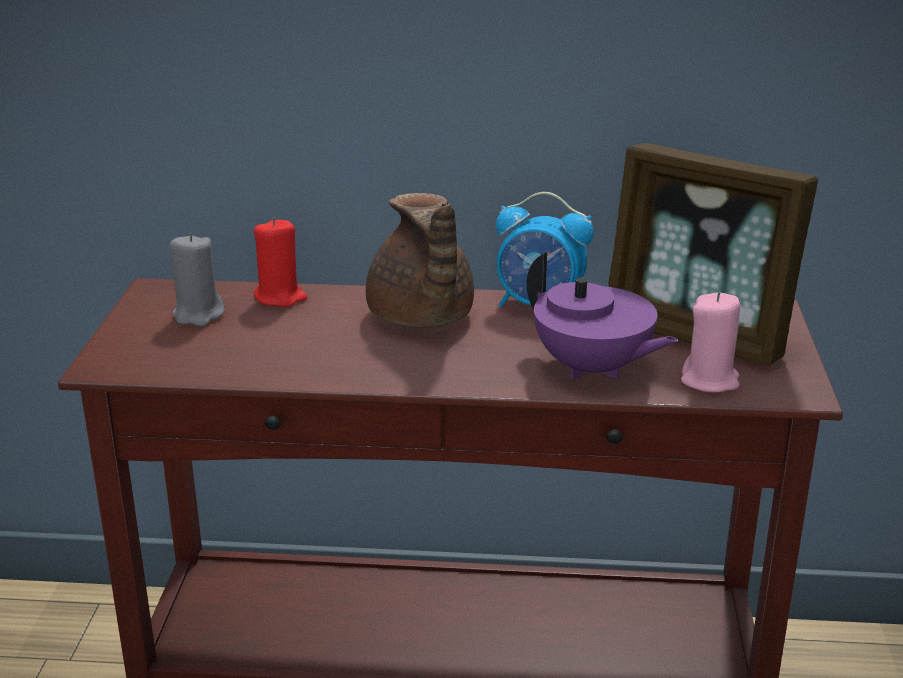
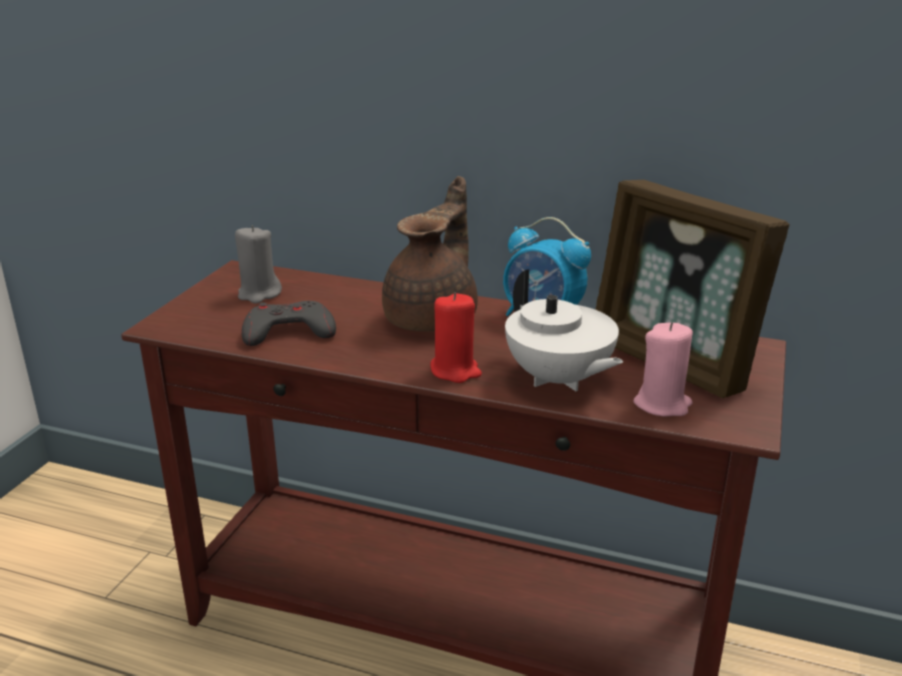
camera: 15 degrees right, 0 degrees up
(263, 354) = (288, 331): none -> grey game controller
(280, 297) = (331, 287): red candle -> red candle (455, 371)
(421, 319) = (434, 318): brown teapot -> brown teapot turned 150 degrees counterclockwise
(592, 369) = (558, 379): purple teapot -> white teapot

